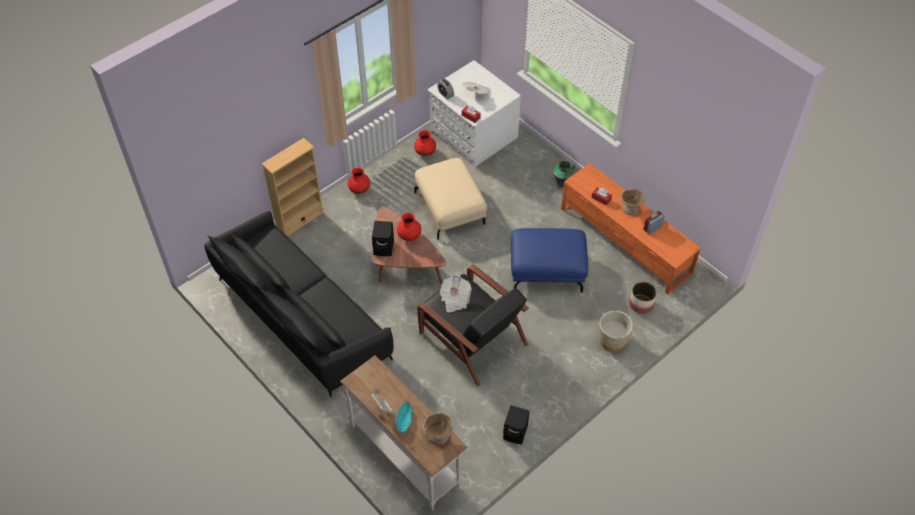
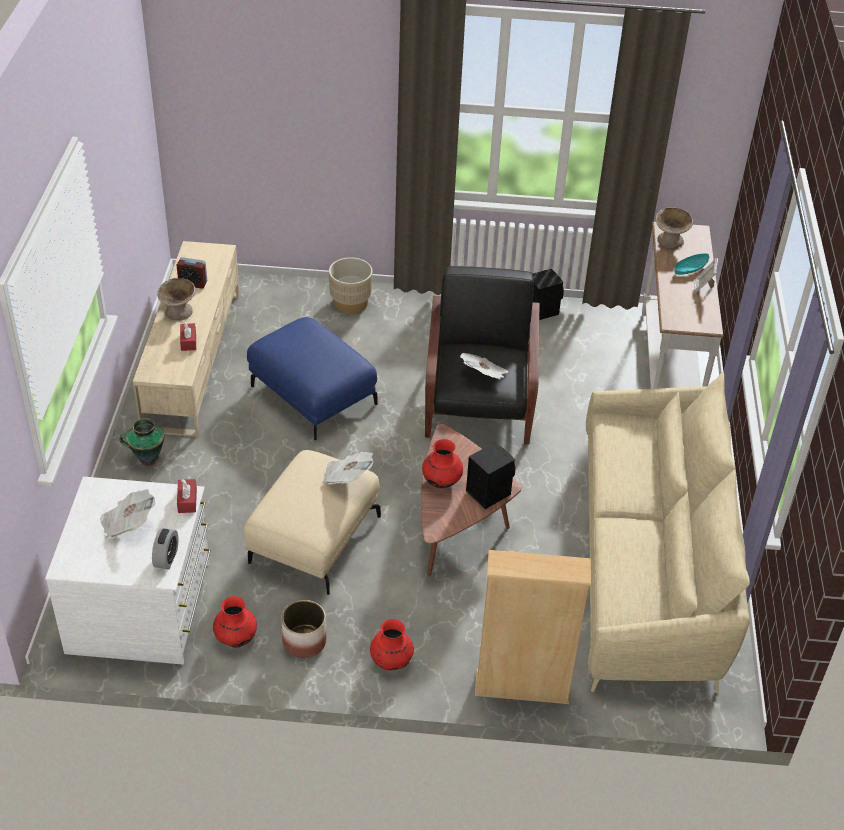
camera: 135 degrees left, 10 degrees down
(300, 317) = (650, 561): black sofa -> beige sofa
(445, 199) = (347, 477): none -> newspaper
(625, 241) = (193, 358): orange tv stand -> beige tv stand
(641, 304) = (276, 306): planter -> planter (303, 641)

